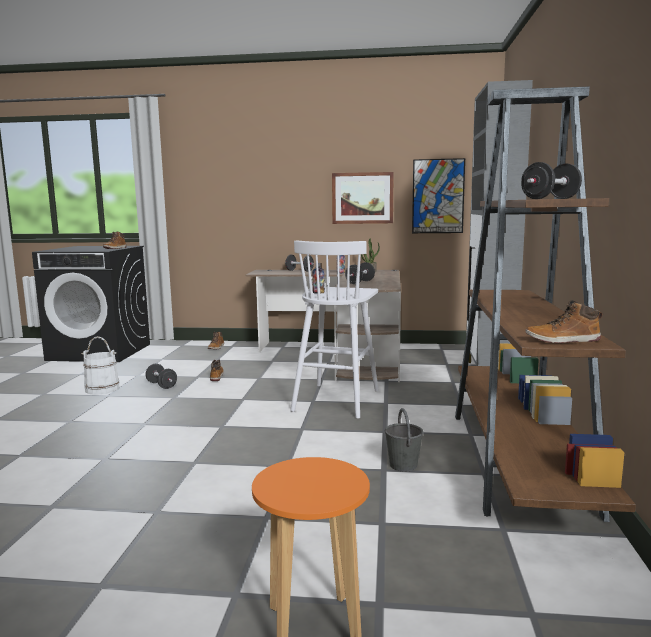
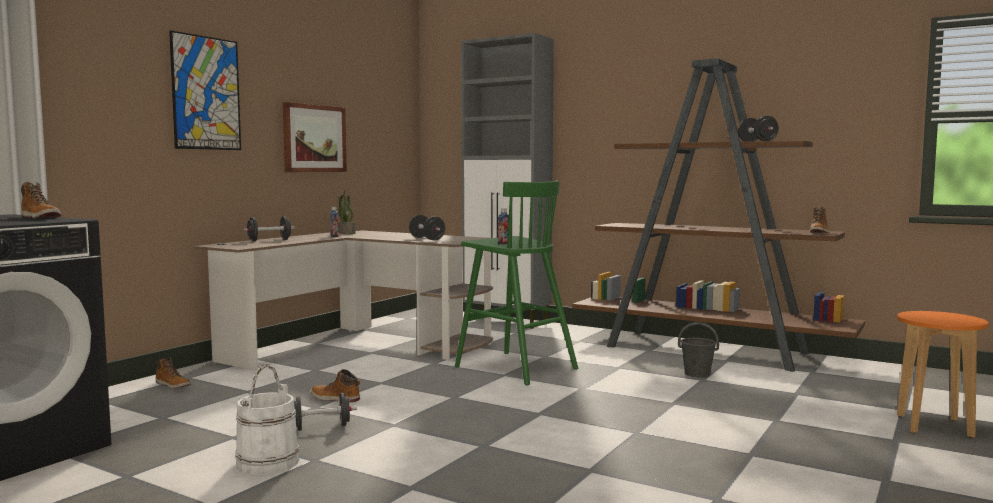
camera: 65 degrees left, 5 degrees down
(337, 400) = (514, 367): white stool -> green stool
(438, 196) = (379, 140): picture -> picture (206, 93)

